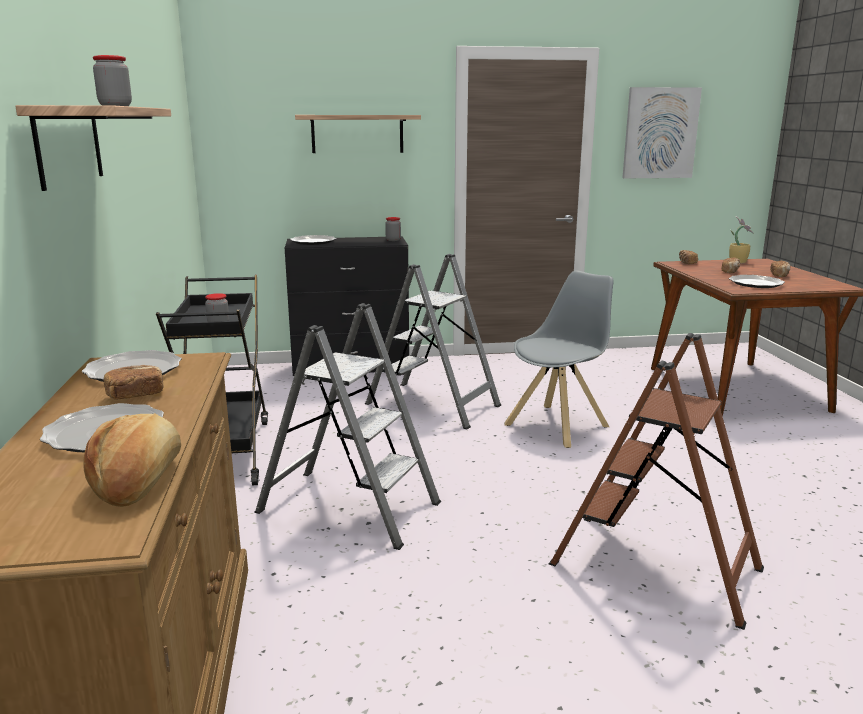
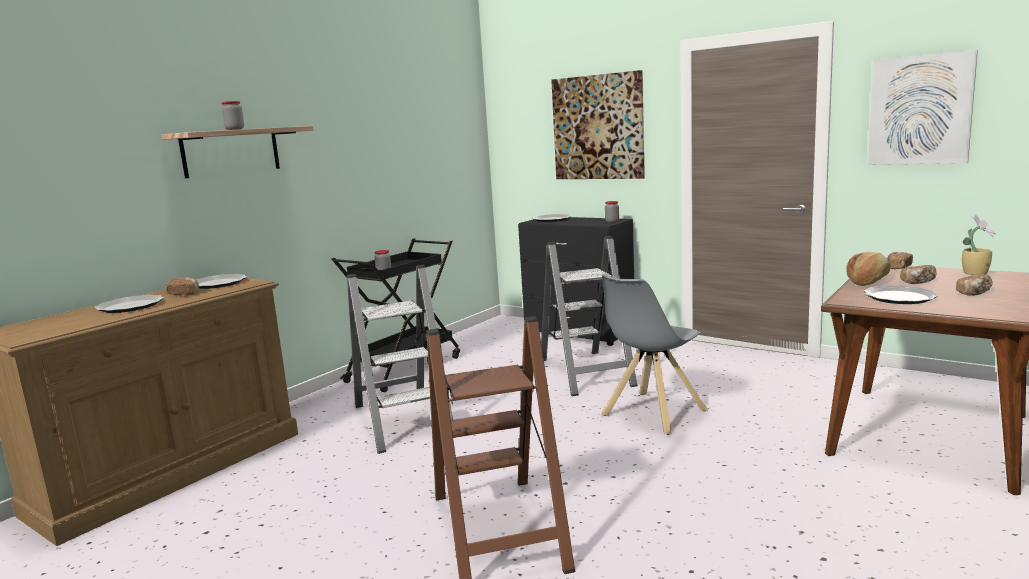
camera: 45 degrees right, 5 degrees down
(139, 481) = (81, 325): bread -> bread (868, 281)
(357, 134) = (598, 127): shelf -> picture
(558, 424) = (651, 413): grey chair -> grey chair turned 135 degrees clockwise

